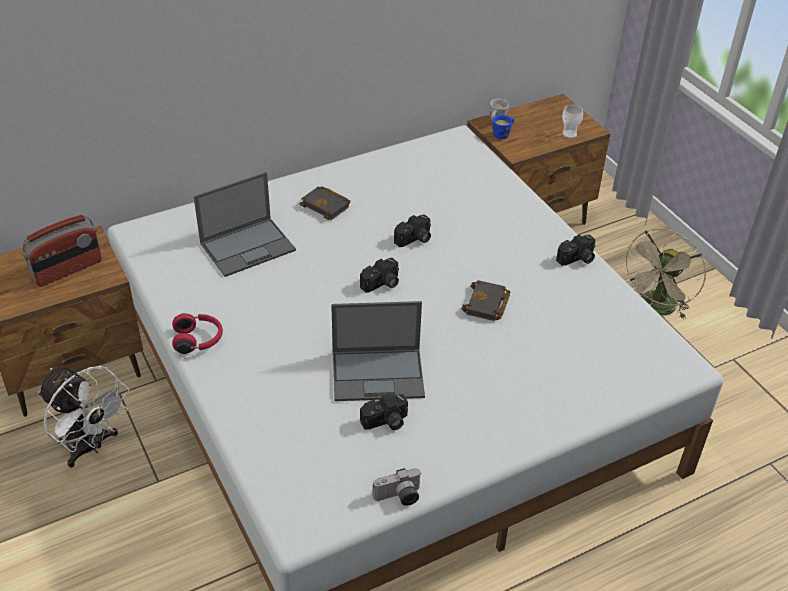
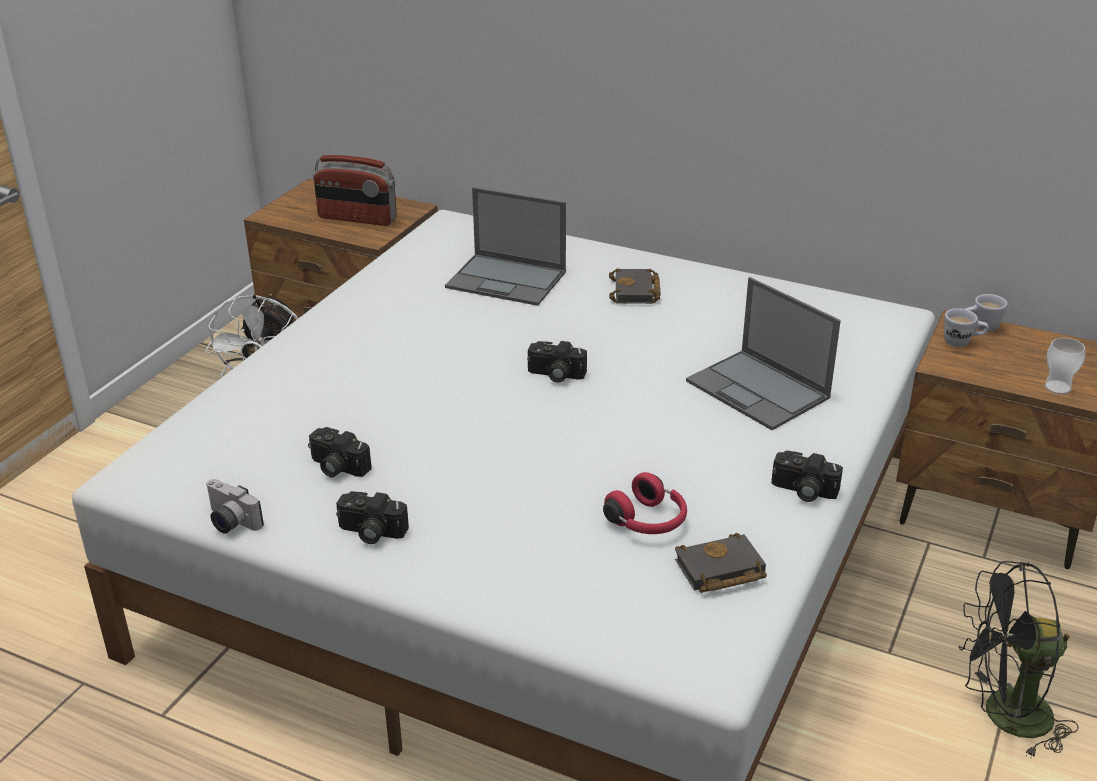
camera: 55 degrees right, 10 degrees down
(198, 340) = (338, 314): red headphones -> red headphones (648, 521)
(379, 374) = (407, 432): laptop -> laptop (759, 390)
(414, 239) = (661, 364): camera -> camera (370, 532)
(487, 305) = (615, 457): black book -> black book (719, 571)
(503, 134) = (962, 342): blue mug -> white mug
(656, 309) = (1003, 717): beige fan -> black fan

